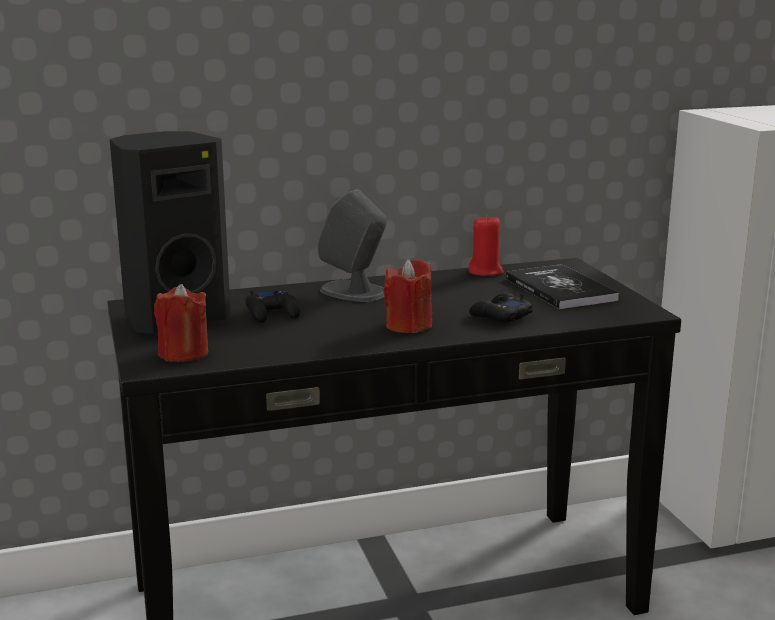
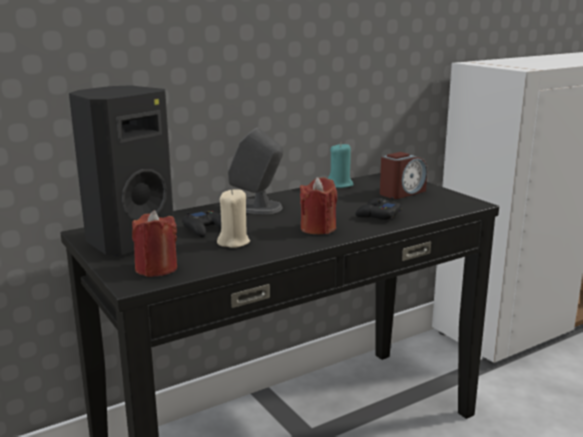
camera: 15 degrees left, 0 degrees up
(293, 332) = (233, 242): none -> beige candle
(485, 272) = (340, 185): red candle -> turquoise candle
(560, 289) = (402, 192): book -> alarm clock

